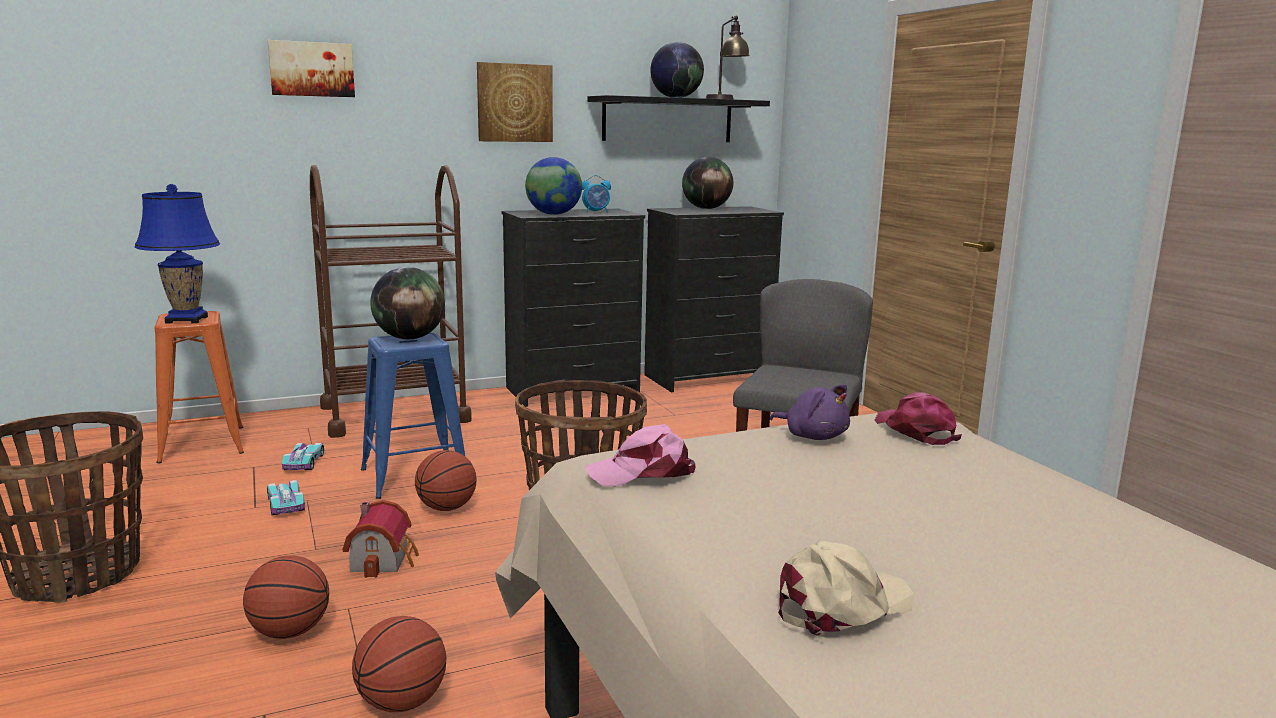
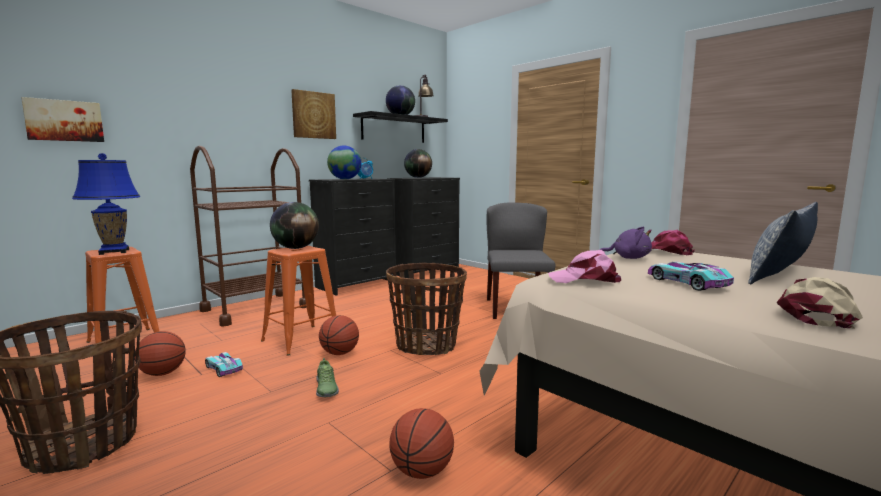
camera: 20 degrees left, 5 degrees down
(290, 632) = (300, 446): basketball -> basketball (162, 373)
(304, 462) = (215, 342): toy car -> toy car (687, 283)
(311, 69) = (188, 86): picture -> picture (64, 120)
(384, 559) = (326, 389): toy house -> shoe
(413, 476) = (301, 340): blue stool -> orange stool
(643, 472) = (585, 280): pink cap -> pink cap turned 45 degrees clockwise
(1017, 510) = (780, 272): none -> pillow

